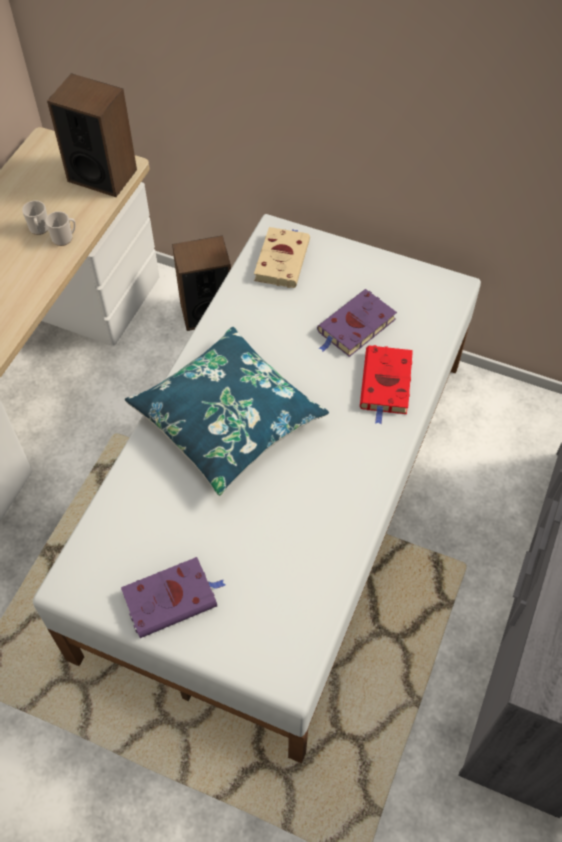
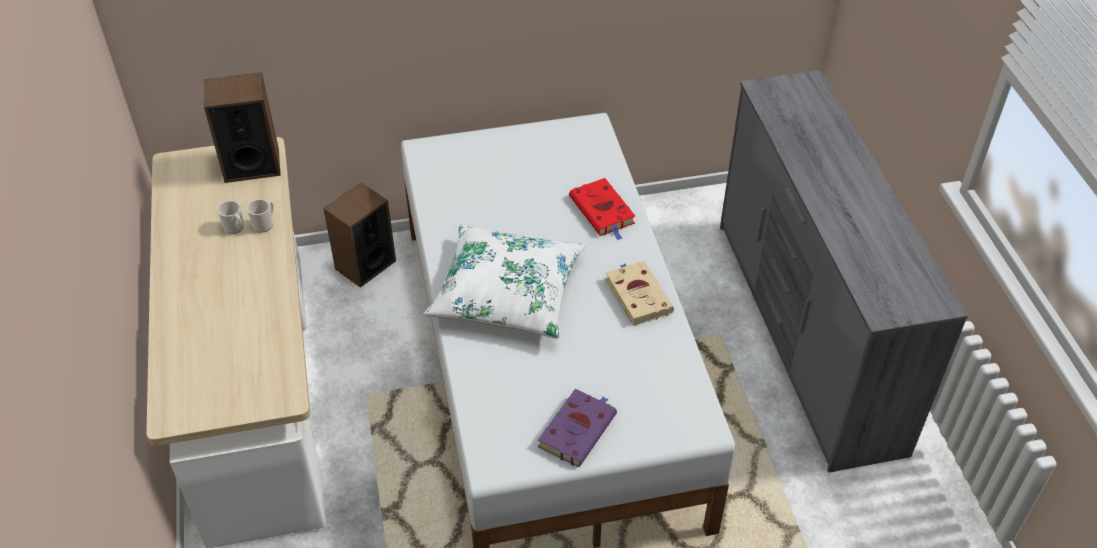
camera: 35 degrees left, 10 degrees down
(227, 418) = (507, 292): blue pillow -> white pillow
(282, 259) = (447, 165): beige book -> beige book (637, 295)
(355, 327) = (546, 185): purple book -> none

